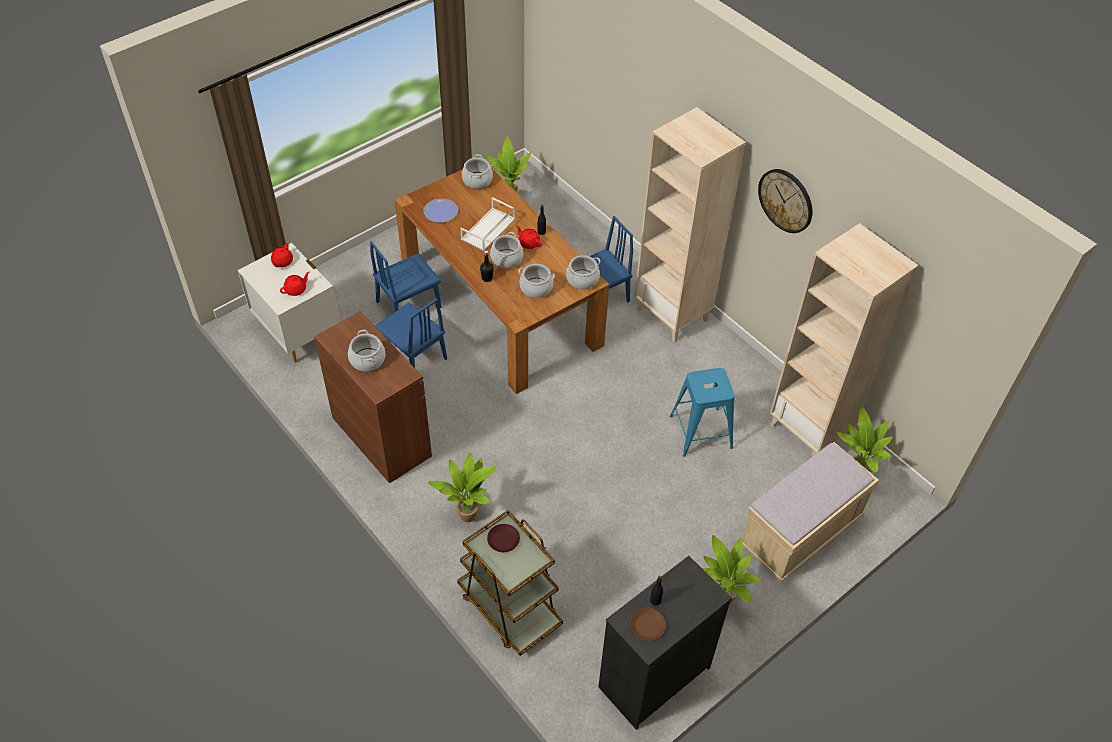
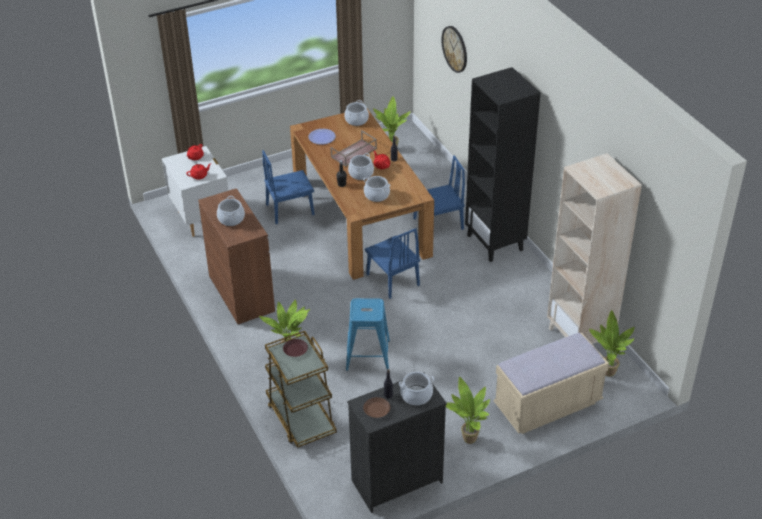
camera: 15 degrees right, 10 degrees down
(413, 356) = (282, 244): blue chair -> blue chair (392, 279)
(488, 230) = (353, 153): white tray -> brown tray
(582, 279) = (414, 194): cooking pot -> cooking pot (416, 395)
(673, 315) = (495, 243): beige bookcase -> black bookcase
(701, 431) = (490, 325): blue stool -> blue stool (368, 355)
(786, 200) = (567, 140): wall clock -> wall clock (455, 49)

